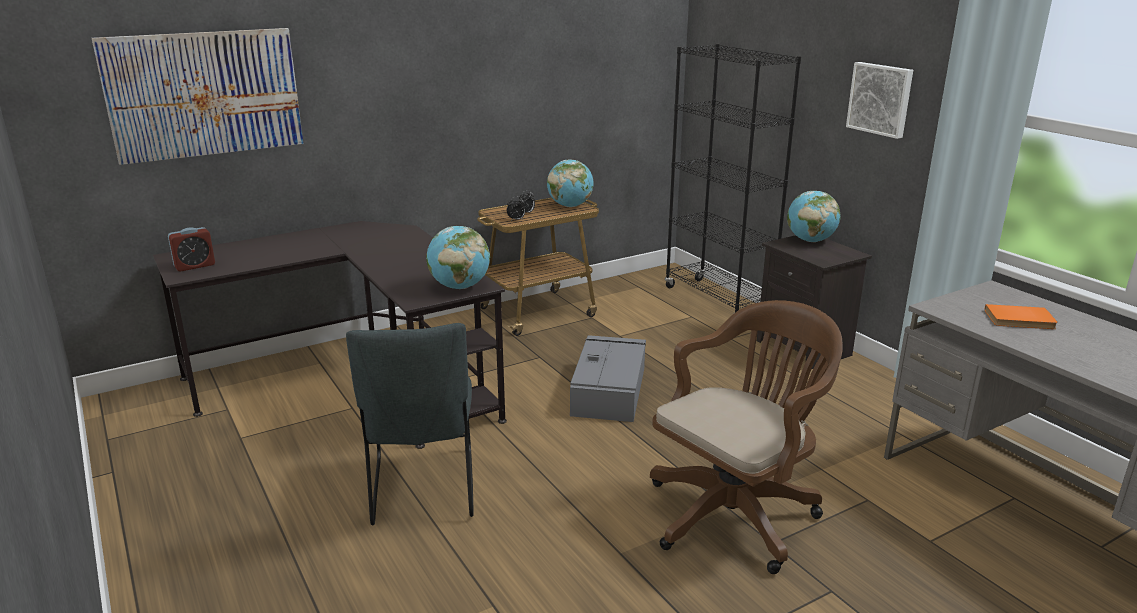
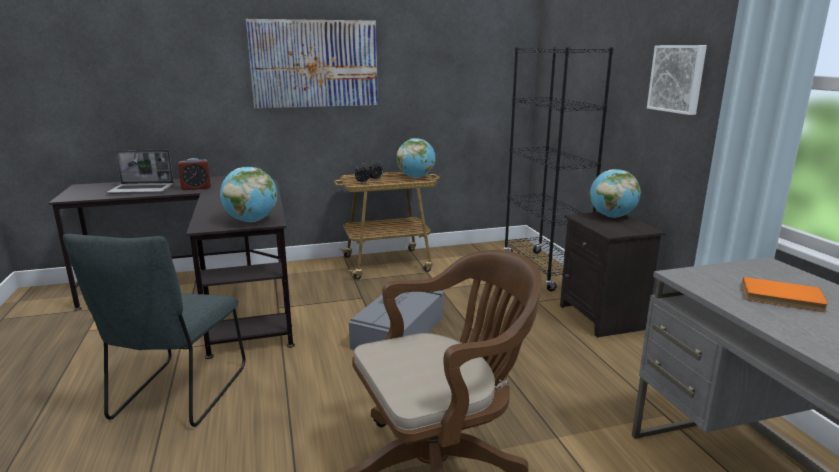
camera: 15 degrees right, 5 degrees down
(195, 266) = (86, 192): alarm clock -> alarm clock (196, 188)
(204, 94) = (115, 64): picture -> picture (314, 64)
(264, 255) = (142, 190): none -> laptop

